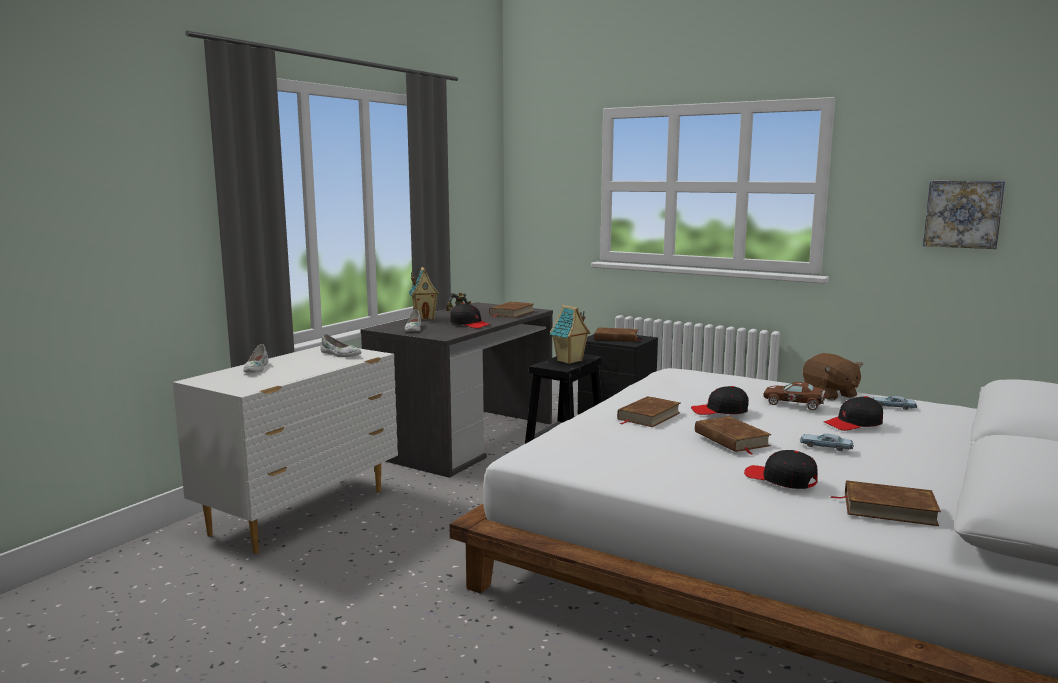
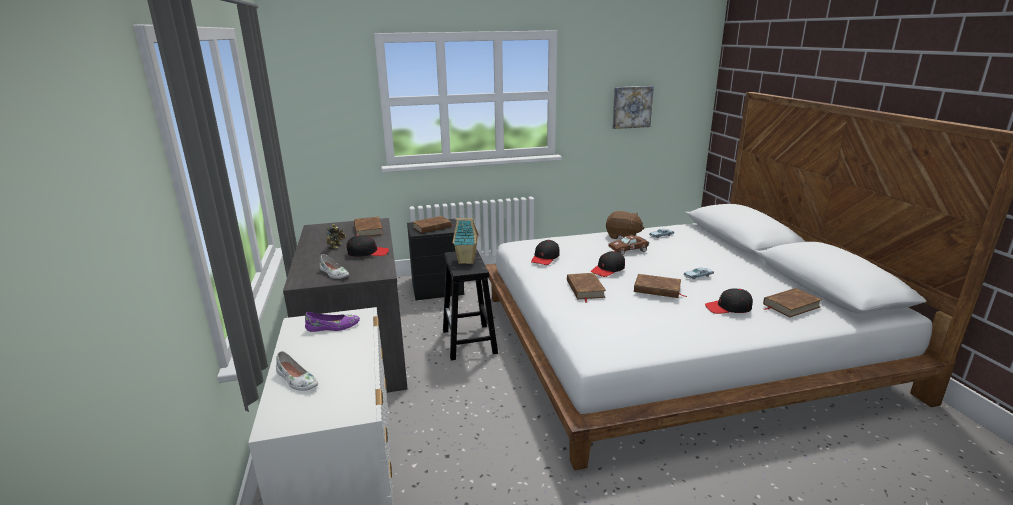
camera: 45 degrees left, 10 degrees up
(340, 354) = (333, 327): white shoe -> purple shoe
(425, 318) = (309, 257): toy house -> none
(853, 424) = (674, 254): black cap -> black cap (545, 258)

